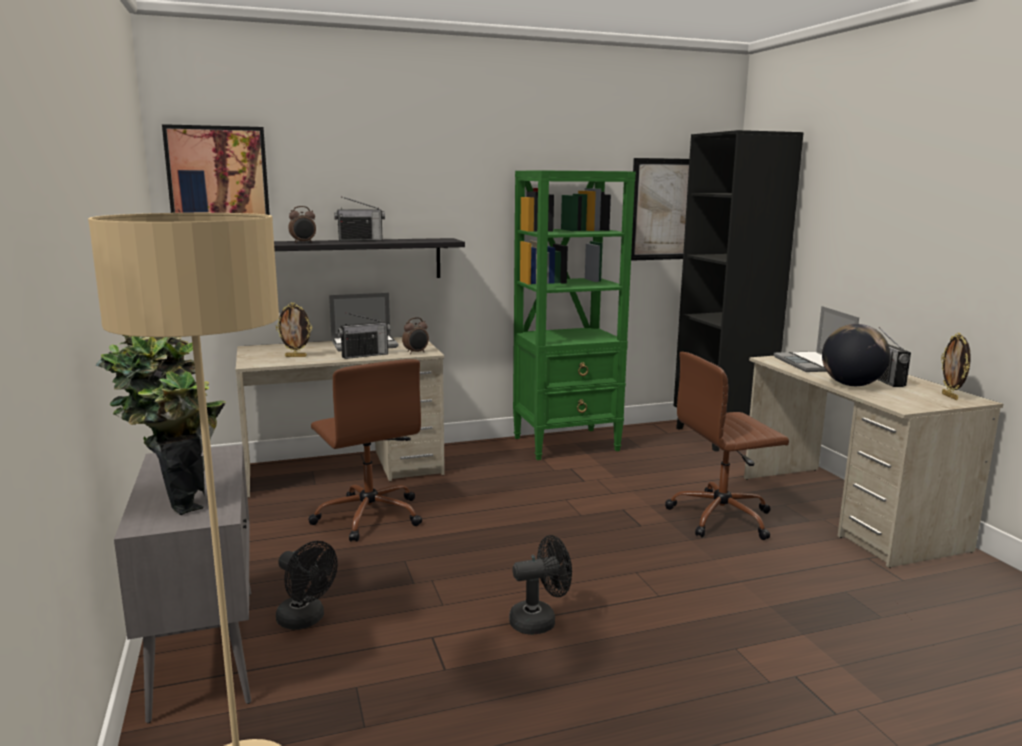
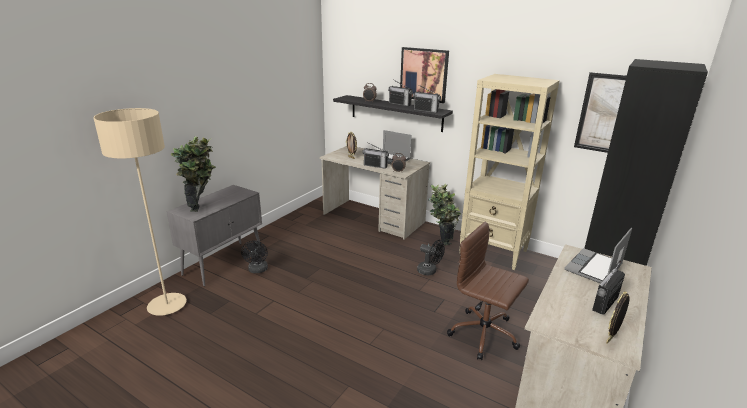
camera: 50 degrees right, 10 degrees up
(218, 174) = (346, 62): picture -> picture (424, 74)
(369, 516) = (343, 243): brown office chair -> none
(426, 240) = (426, 111): none -> radio
(486, 456) = (441, 239): none -> potted plant
(540, 620) = (311, 320): black fan -> black fan (429, 271)
(567, 444) = (494, 252): green bookcase -> beige bookcase
(851, 385) = (564, 293): globe -> none

